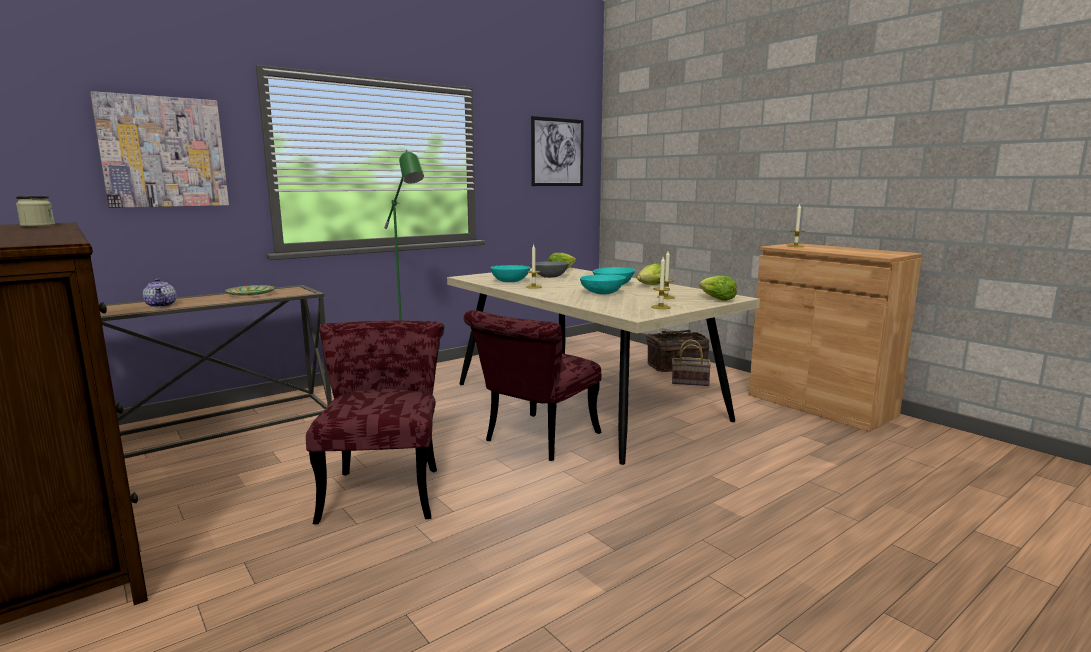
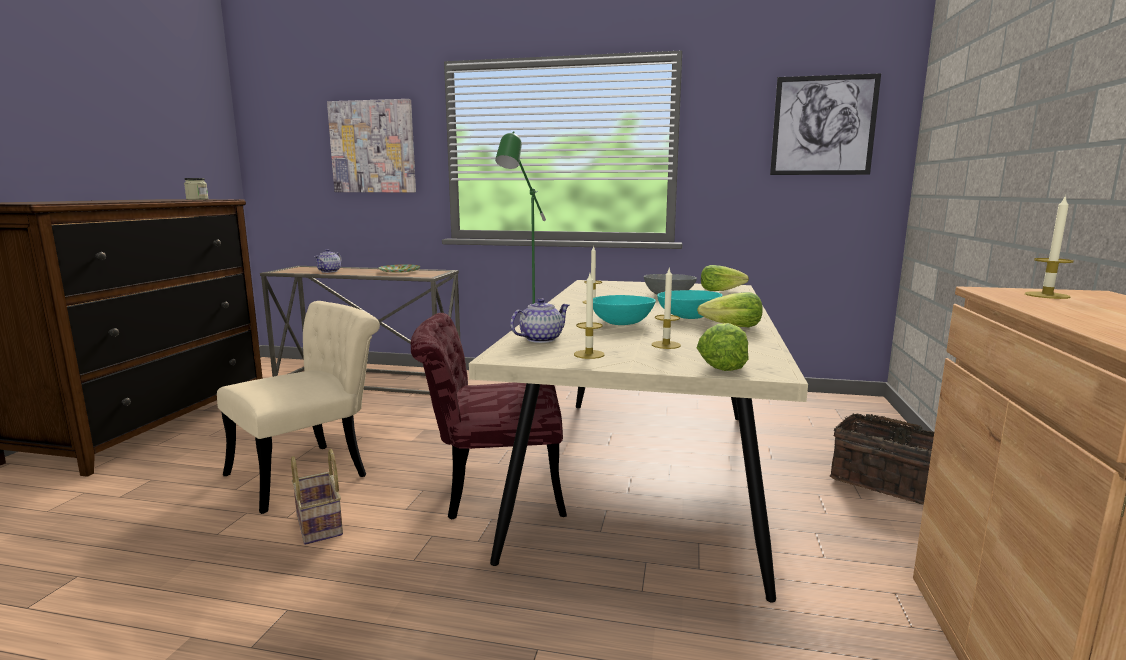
camera: 50 degrees right, 0 degrees up
(384, 487) = (311, 471): red chair -> beige chair
(510, 281) = (603, 293): turquoise bowl -> none
(610, 307) = (540, 339): none -> teapot
(691, 382) = (855, 512): basket -> basket (321, 524)

